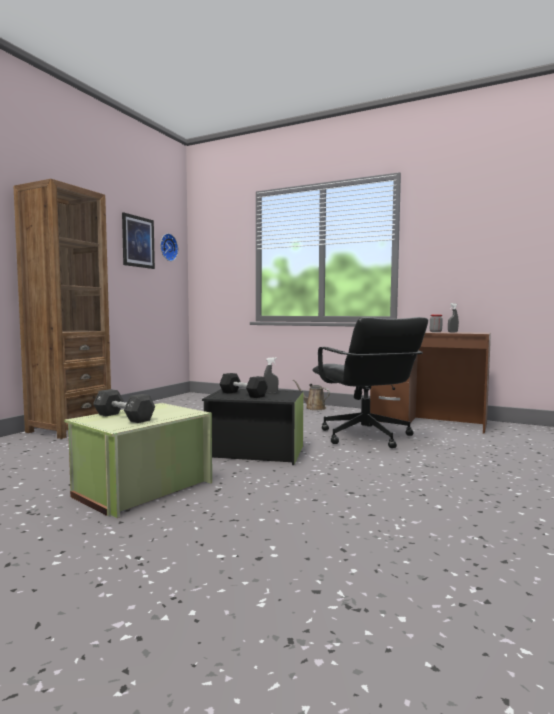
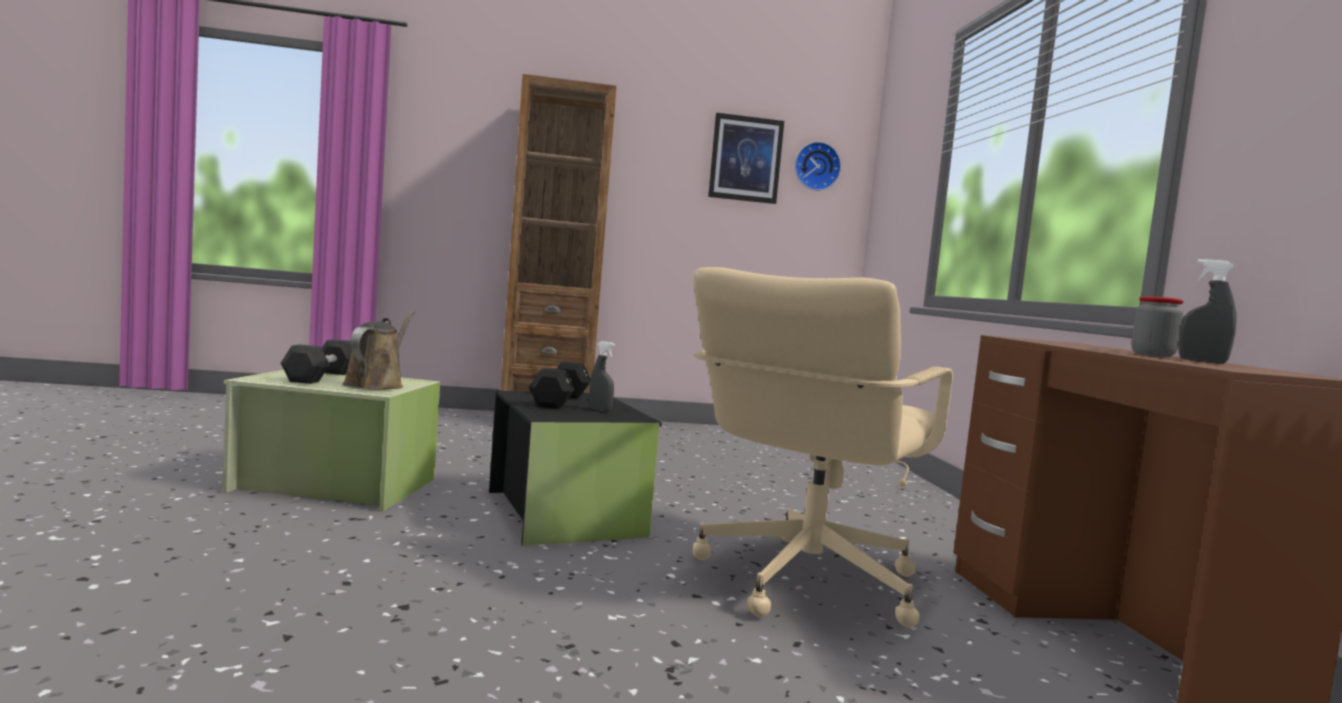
camera: 55 degrees right, 0 degrees up
(313, 408) = (940, 513): brown watering can -> brown watering can (376, 385)
(365, 437) = (804, 580): black office chair -> beige office chair

